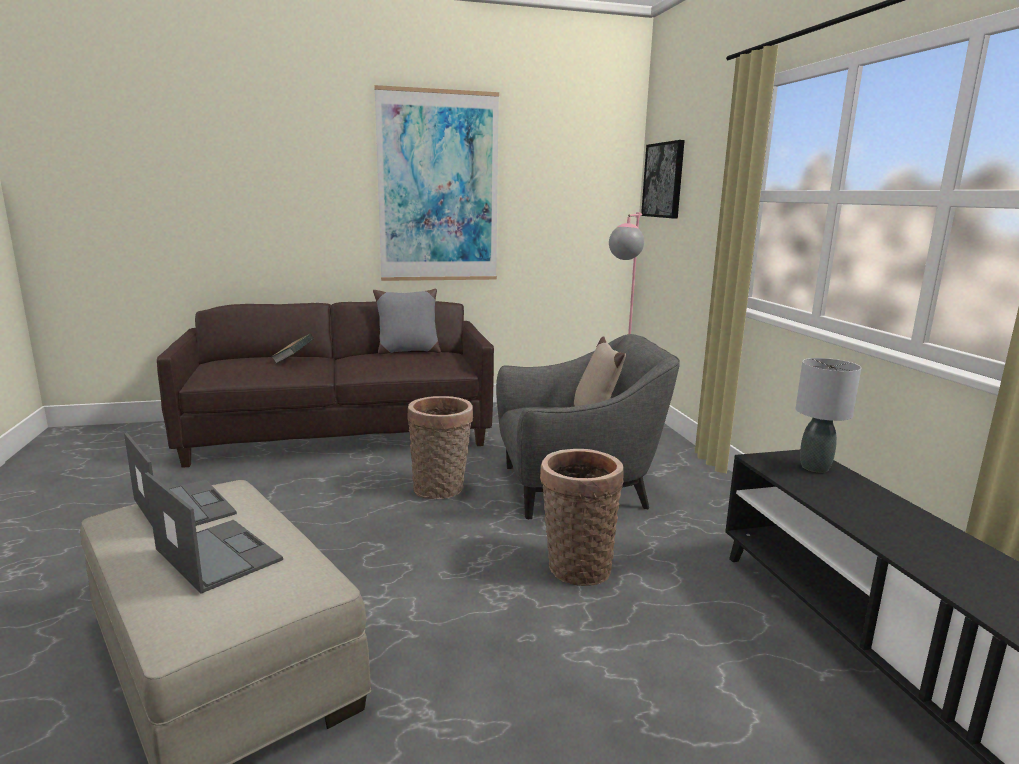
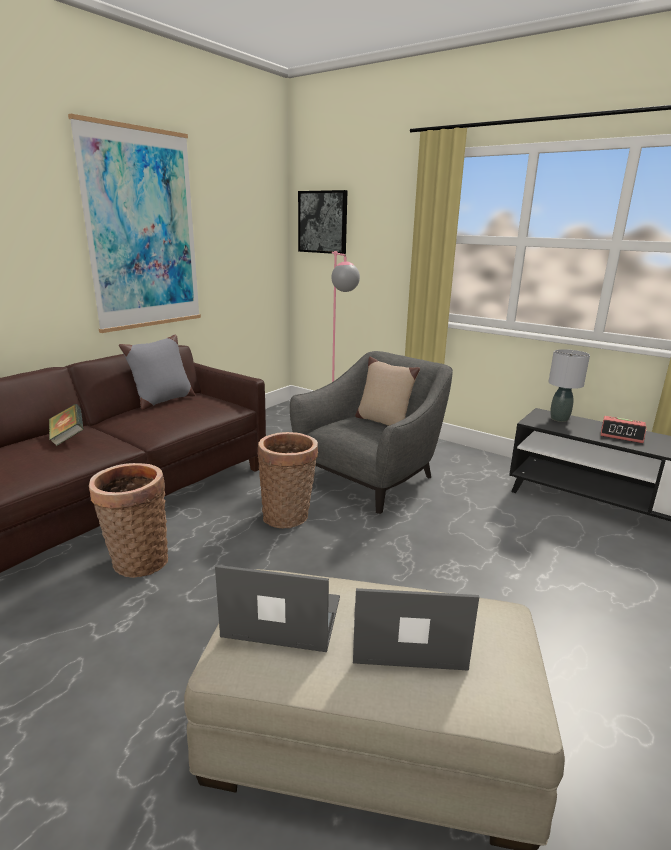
camera: 40 degrees left, 5 degrees up
(576, 566) = (456, 532): basket -> basket (137, 561)
(874, 510) = (621, 435): none -> alarm clock

